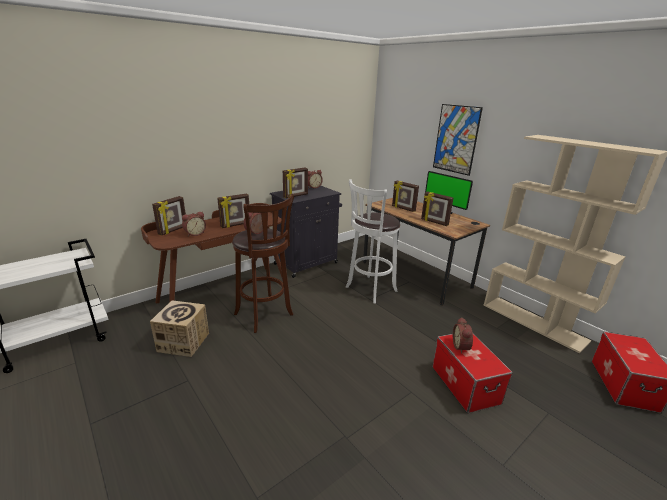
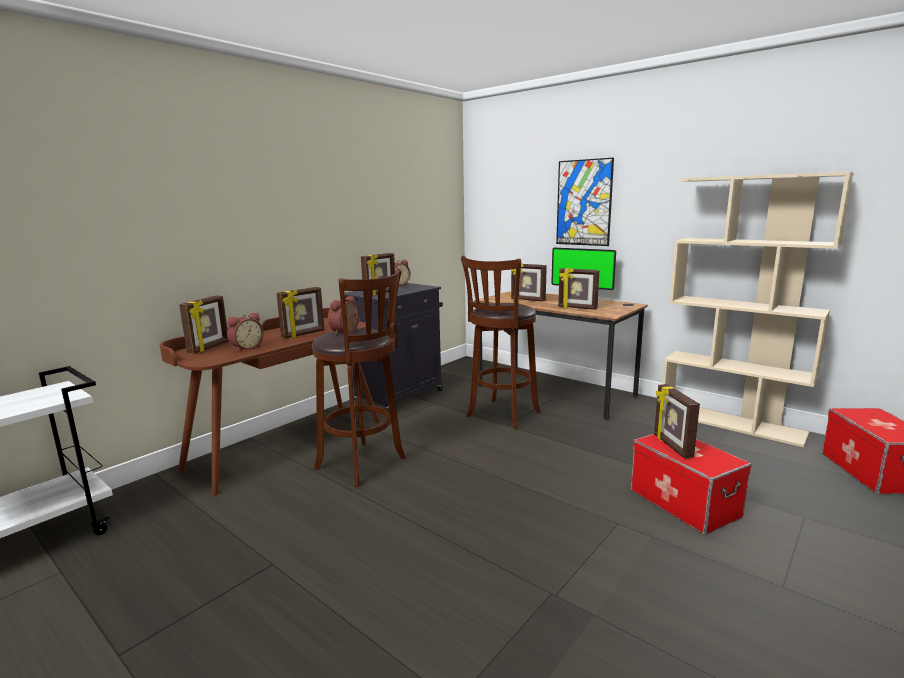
camera: 10 degrees left, 10 degrees down
(183, 342) = (246, 515): cardboard box -> none
(369, 290) = (501, 415): white stool -> brown stool
(461, 347) = (671, 446): alarm clock -> picture frame

